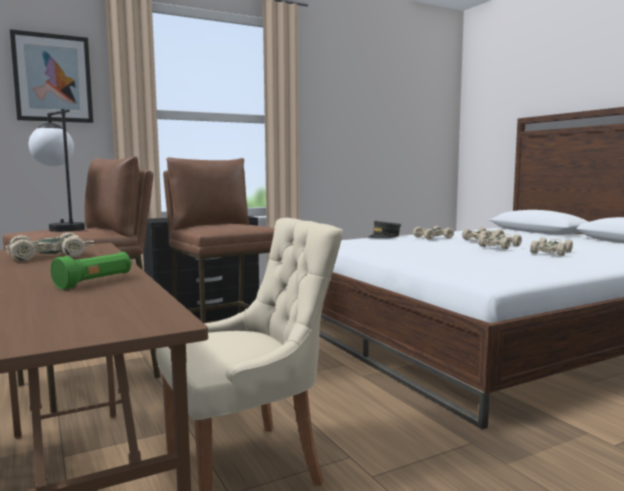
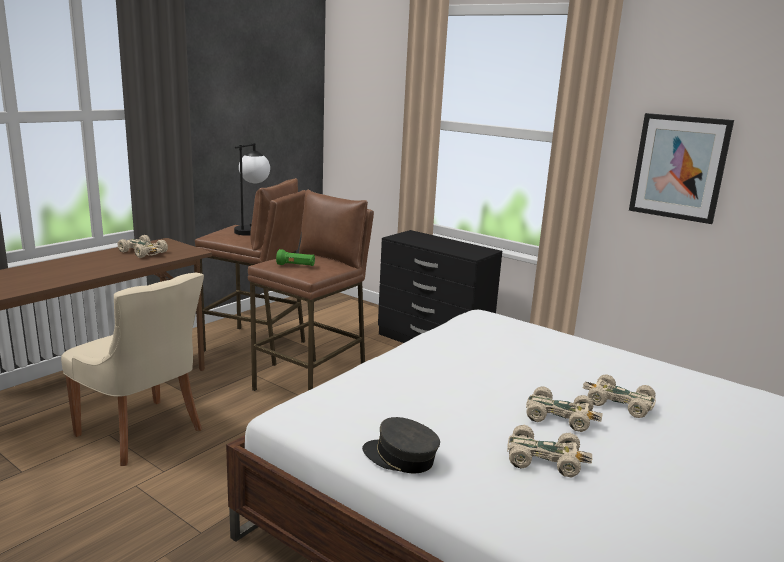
camera: 65 degrees right, 10 degrees up
(53, 78) = (376, 89): picture -> picture (679, 167)
(95, 282) = (52, 277): green flashlight -> green flashlight (296, 266)
(384, 236) = (564, 338): grey cap -> grey cap (400, 457)
(432, 237) = (593, 367): beige toy car -> none

